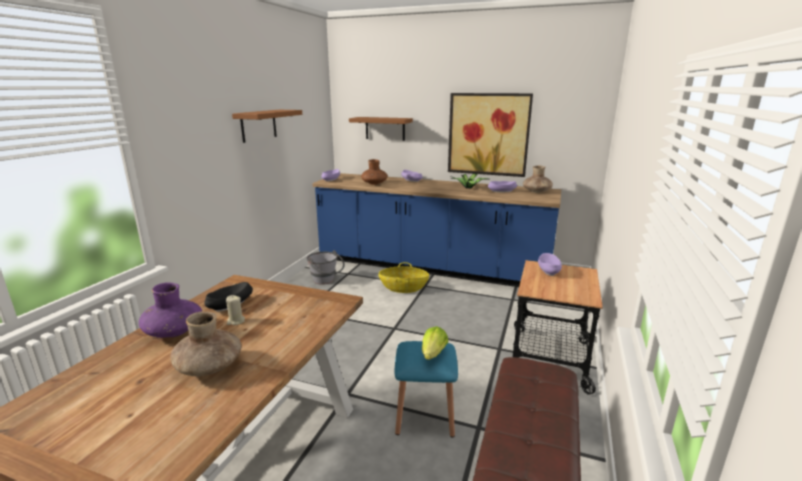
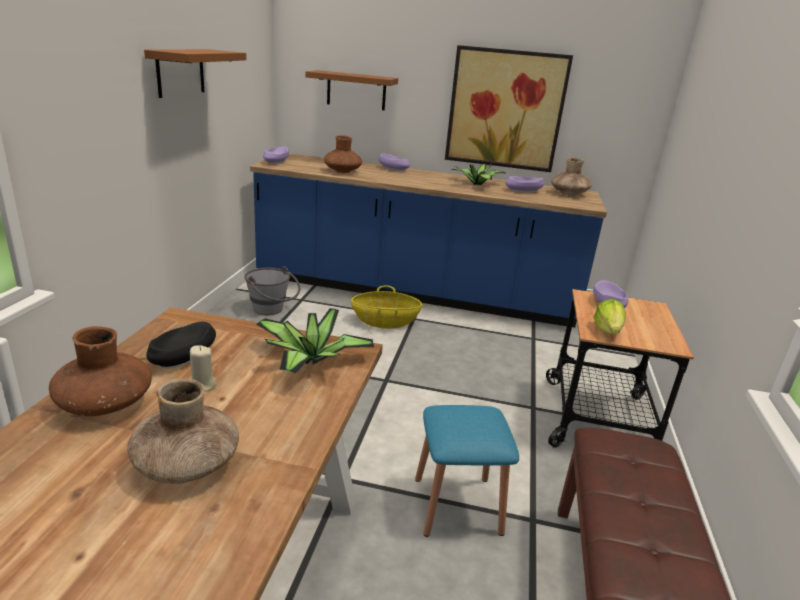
camera: 10 degrees left, 5 degrees up
(174, 331) = (105, 403): purple vase -> brown vase
(309, 308) = (310, 362): none -> potted plant
(433, 354) = (482, 425): lettuce -> lettuce (608, 331)

